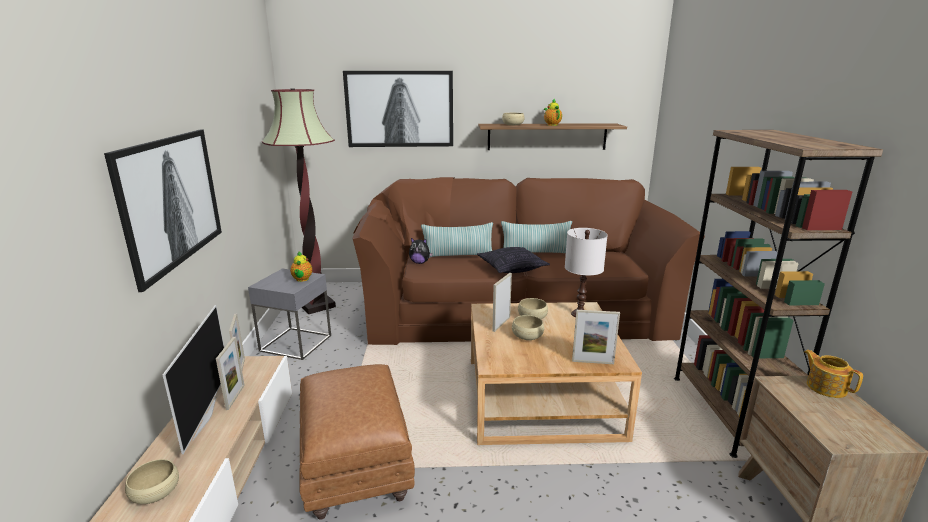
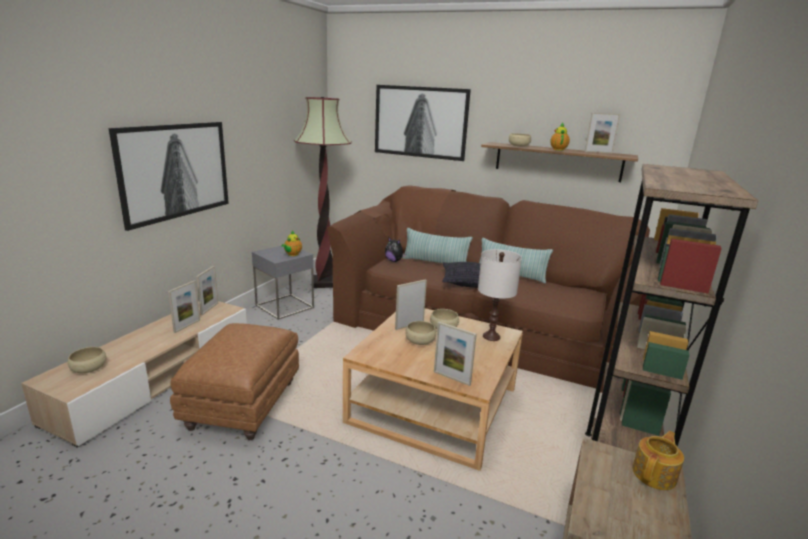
camera: 25 degrees right, 0 degrees up
(203, 417) = (157, 333): television -> none
(586, 124) = (598, 152): none -> picture frame
(825, 387) = (655, 474): teapot -> teapot turned 45 degrees clockwise

